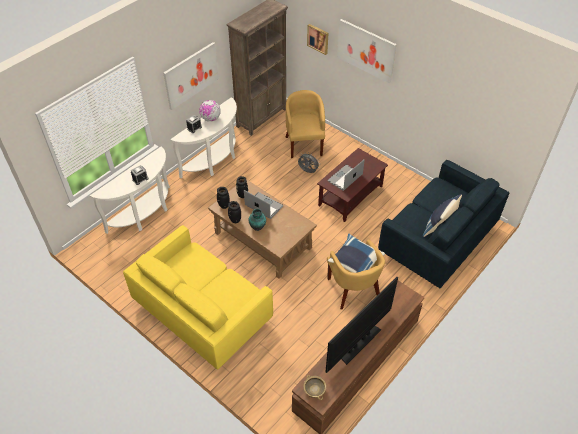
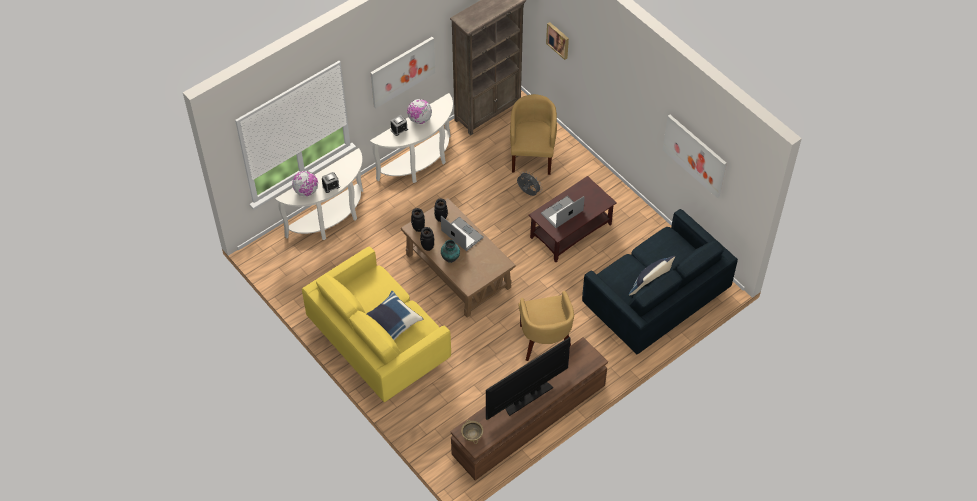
camera: 10 degrees right, 5 degrees up
(118, 186) = (306, 191): none -> globe
(355, 262) = (546, 313): blue pillow -> blue pillow (392, 323)
(366, 50) = (605, 69): picture -> picture (694, 155)

